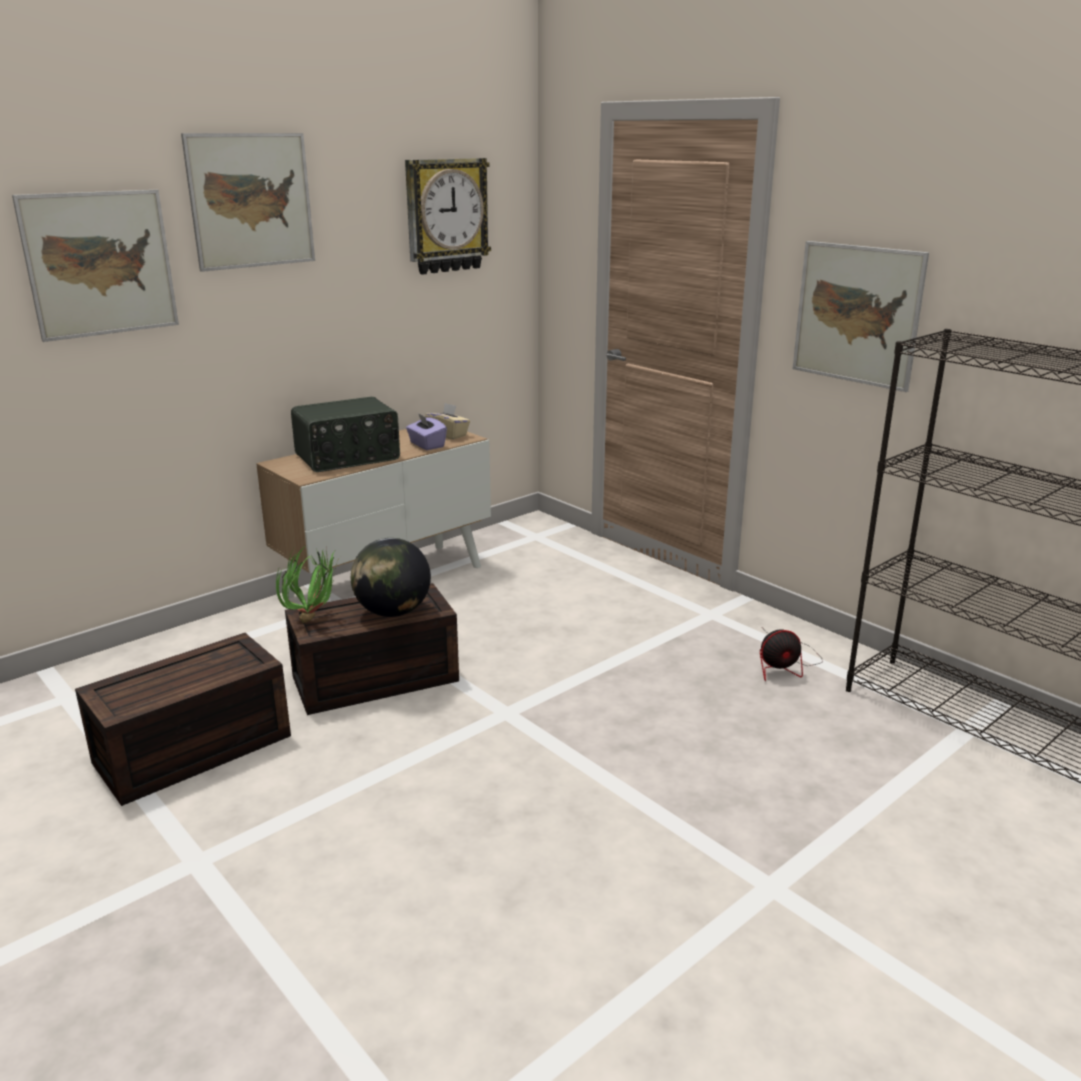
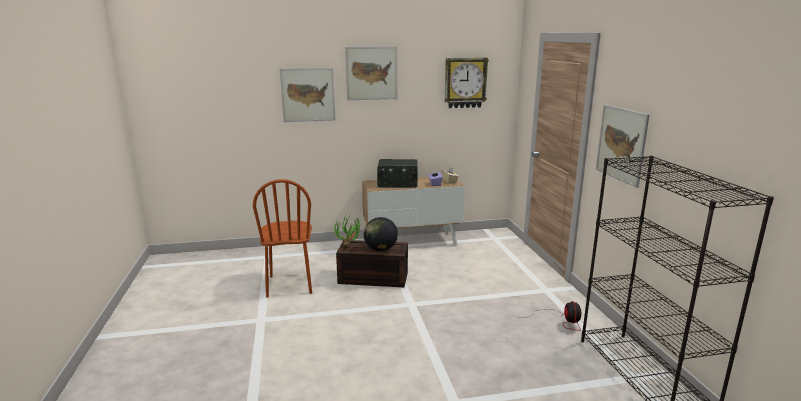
camera: 30 degrees right, 5 degrees down
(192, 751) = (289, 285): brown storage box -> brown chair
(785, 664) = (560, 321): fan -> fan turned 105 degrees counterclockwise

